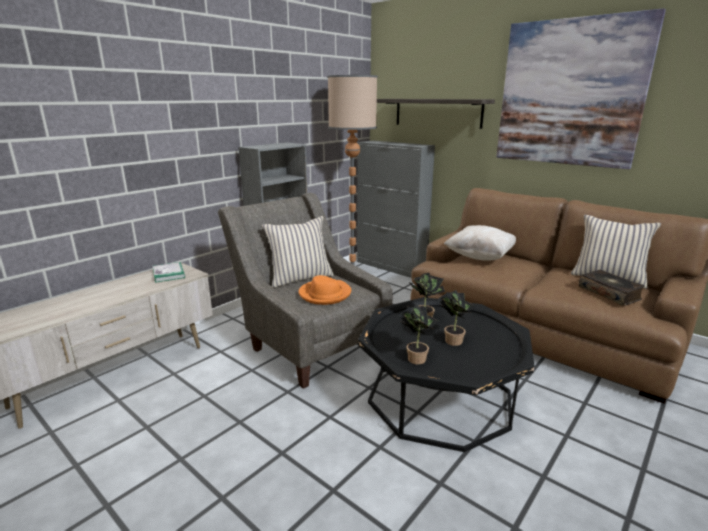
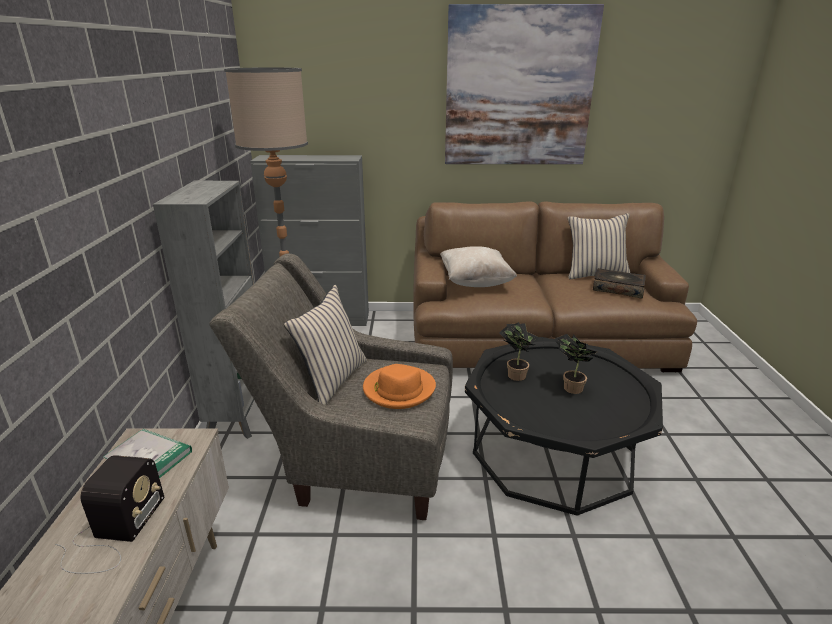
camera: 40 degrees left, 5 degrees up
(118, 292) = (113, 534): none -> radio
(415, 357) = (573, 423): potted plant -> none
(437, 112) = (358, 113): shelf -> none

